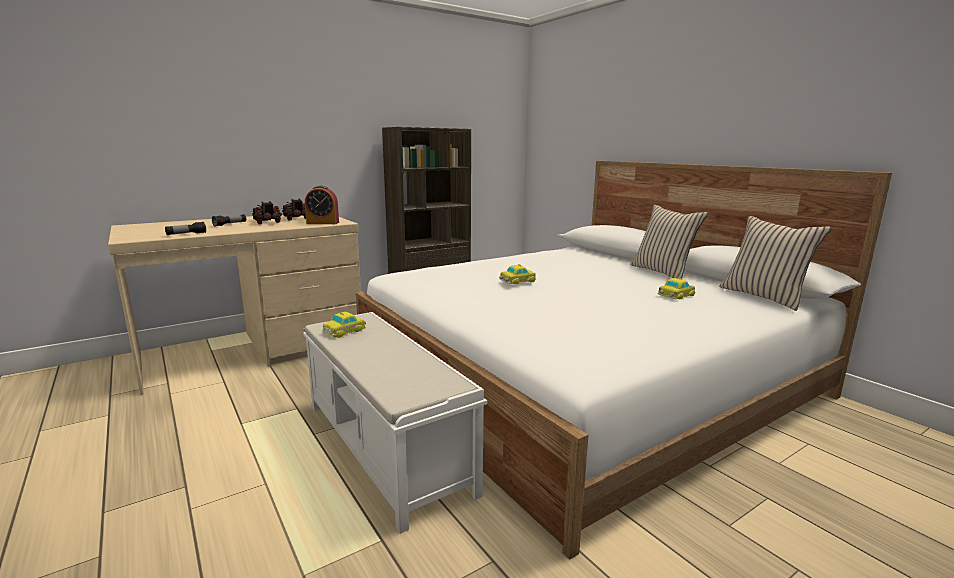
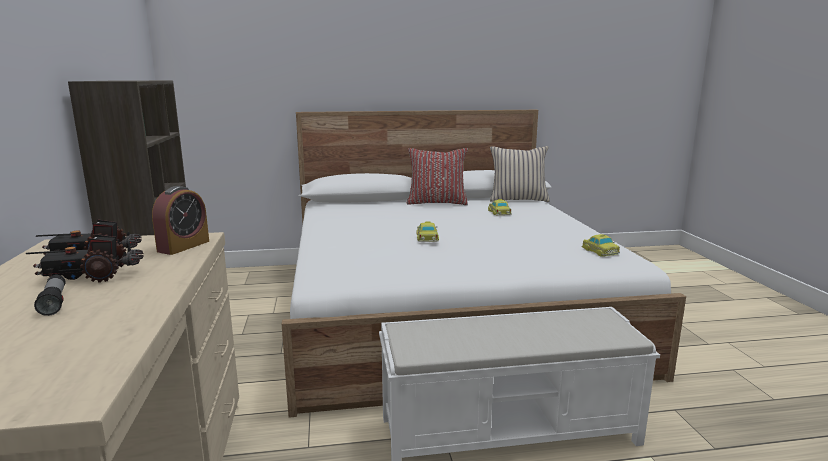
camera: 65 degrees left, 0 degrees up
(186, 234) = (116, 337): flashlight -> none
(345, 331) = (440, 342): toy car -> toy car (599, 251)
(662, 272) = (437, 202): beige pillow -> red pillow

